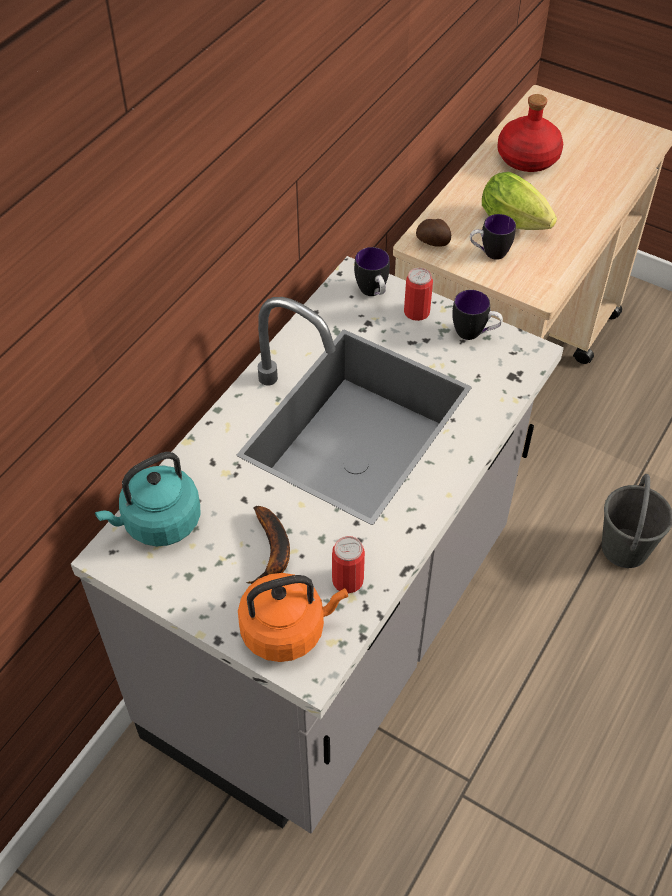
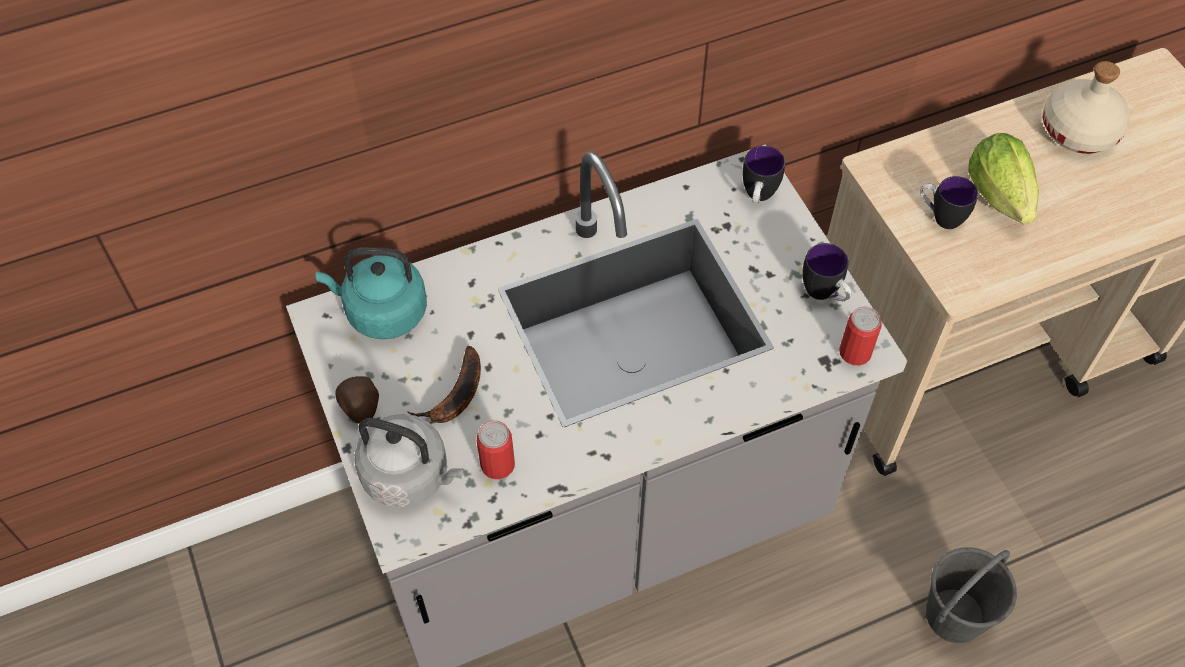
camera: 35 degrees right, 5 degrees up
(287, 629) = (410, 476): orange kettle -> grey kettle
(416, 312) = (785, 240): can -> can (855, 352)
(433, 242) = (890, 174): potato -> potato (360, 409)
(528, 157) = (1079, 130): red bottle -> beige bottle

